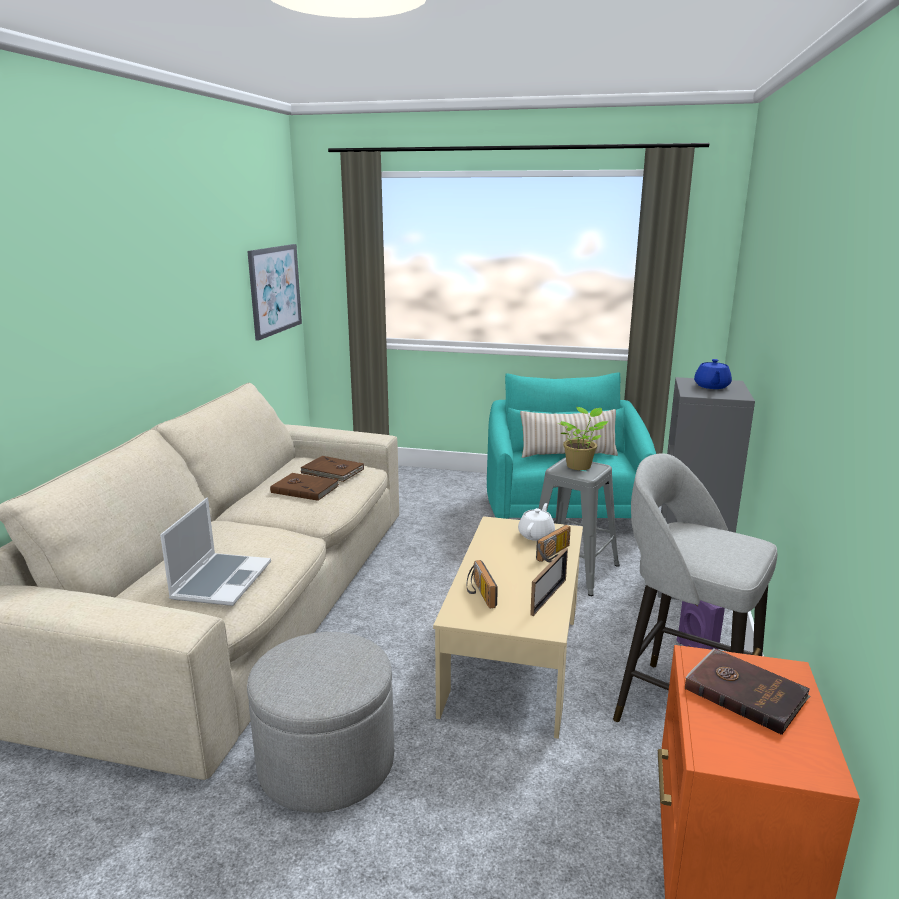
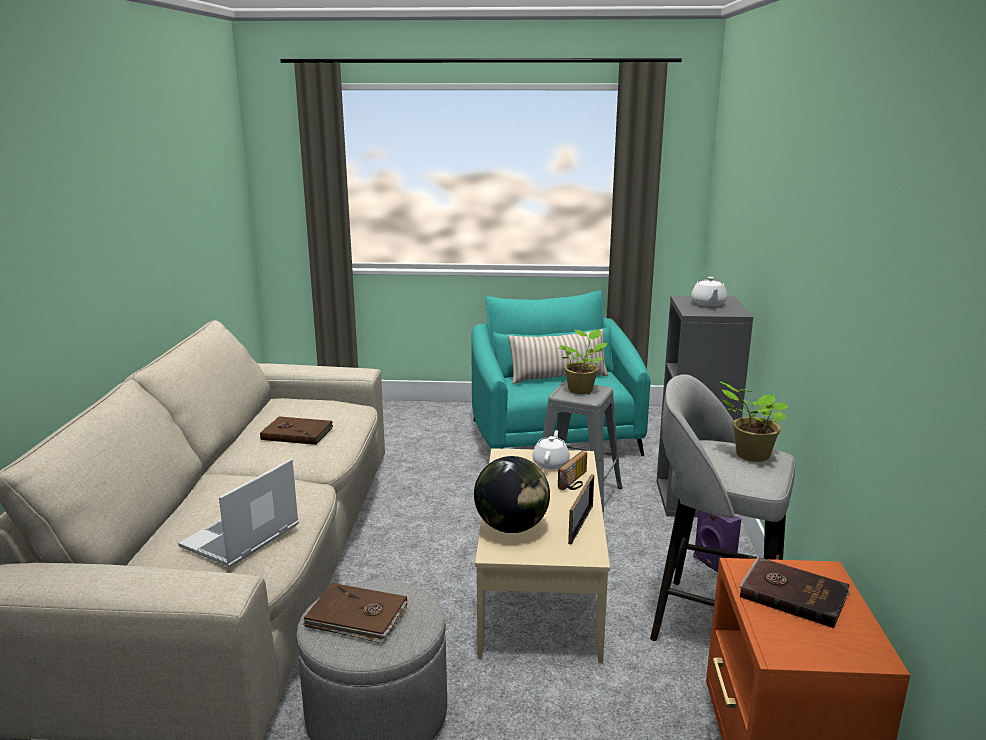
camera: 10 degrees left, 0 degrees up
(221, 580) = (241, 538): laptop -> laptop turned 150 degrees counterclockwise
(275, 290) = (227, 215): picture -> none
(332, 472) = (320, 412): brown book -> brown book (357, 617)
(479, 593) = (511, 527): radio -> globe
(711, 386) = (708, 304): blue teapot -> white teapot
(726, 541) = (749, 455): none -> potted plant

